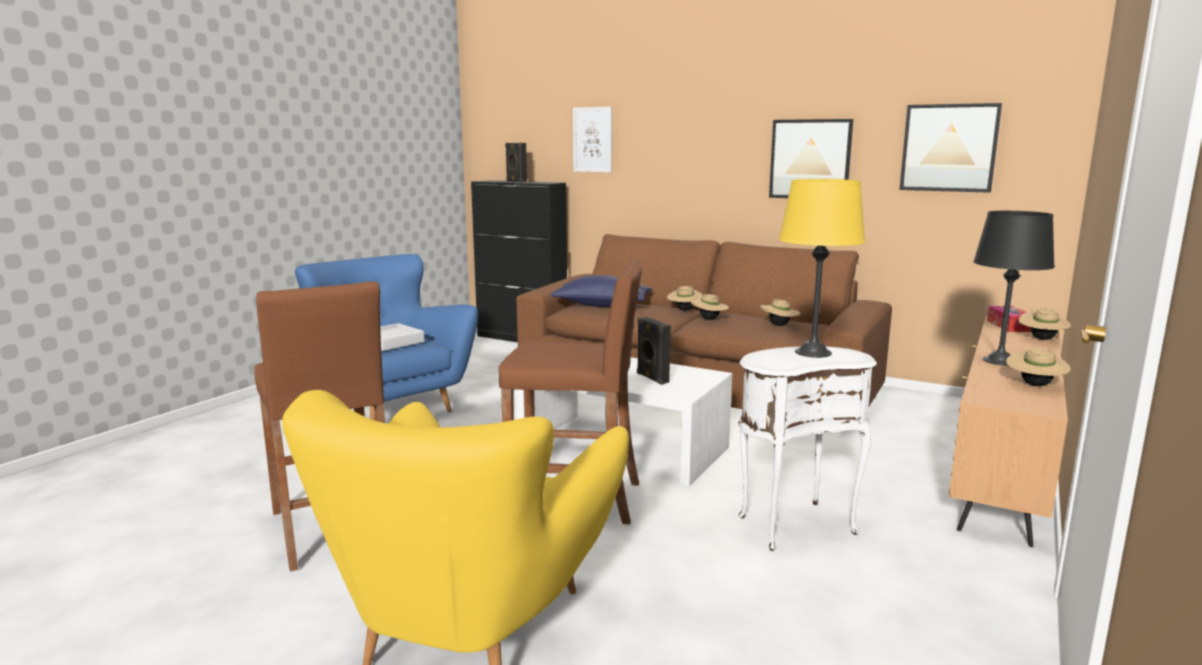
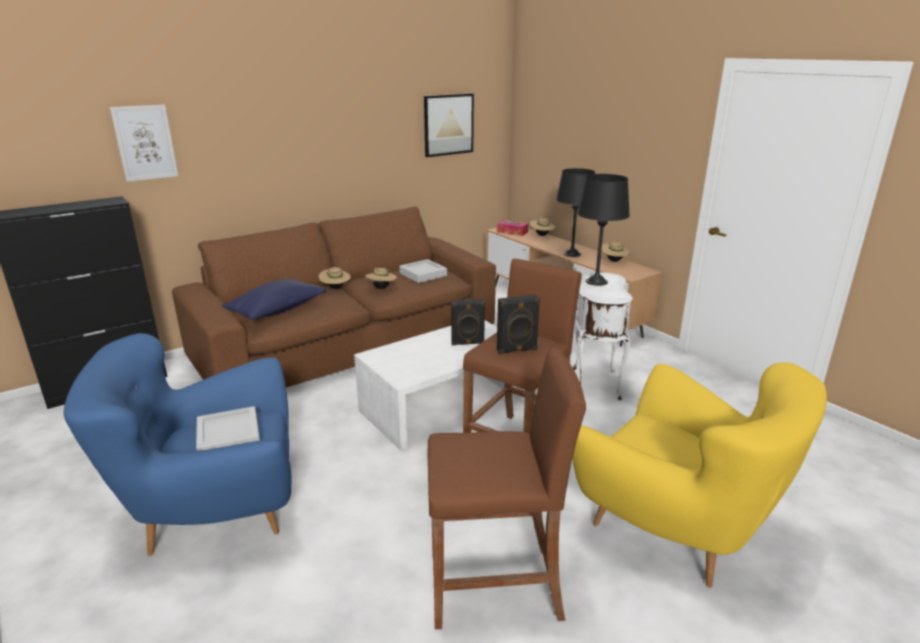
camera: 65 degrees left, 10 degrees up
(515, 181) = (52, 207): black speaker -> black speaker (517, 350)
(779, 325) = (423, 274): beige hat -> grey tray
(810, 159) = (365, 141): picture -> none
(813, 352) = (596, 281): yellow table lamp -> black table lamp

